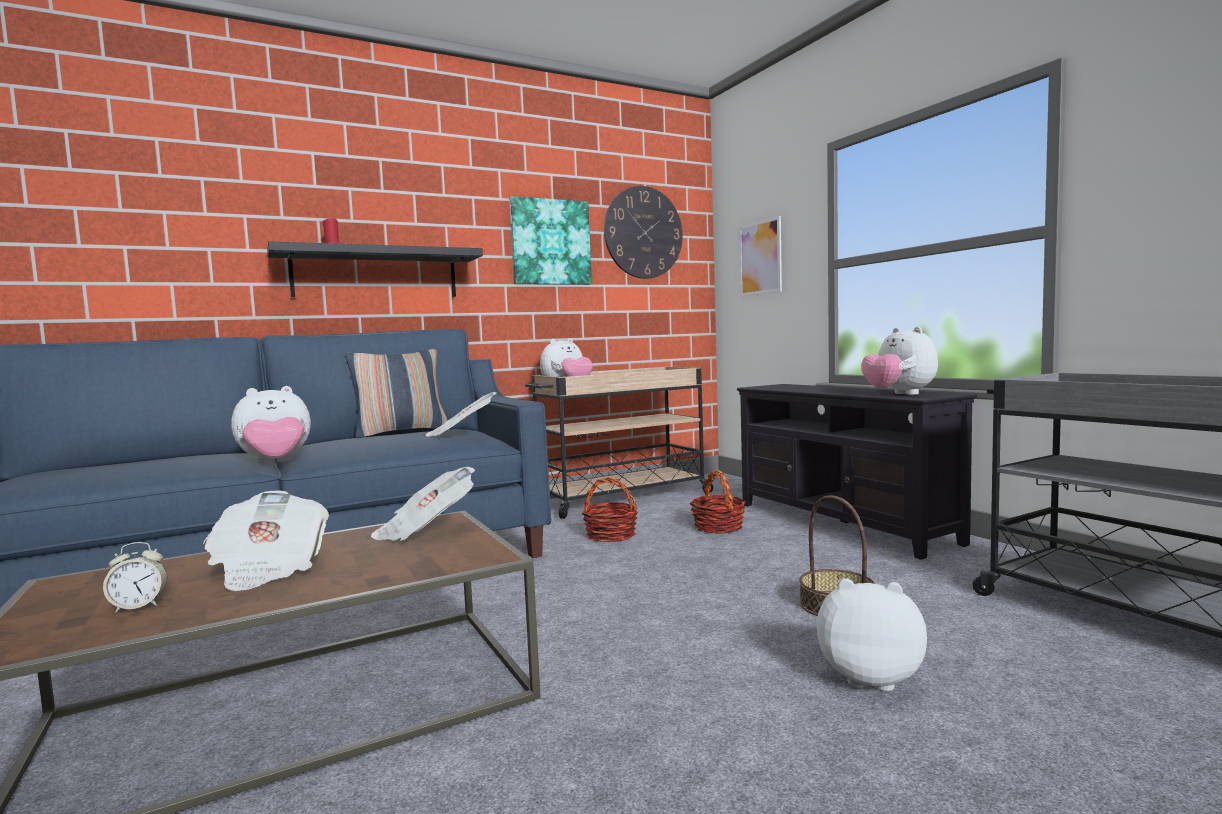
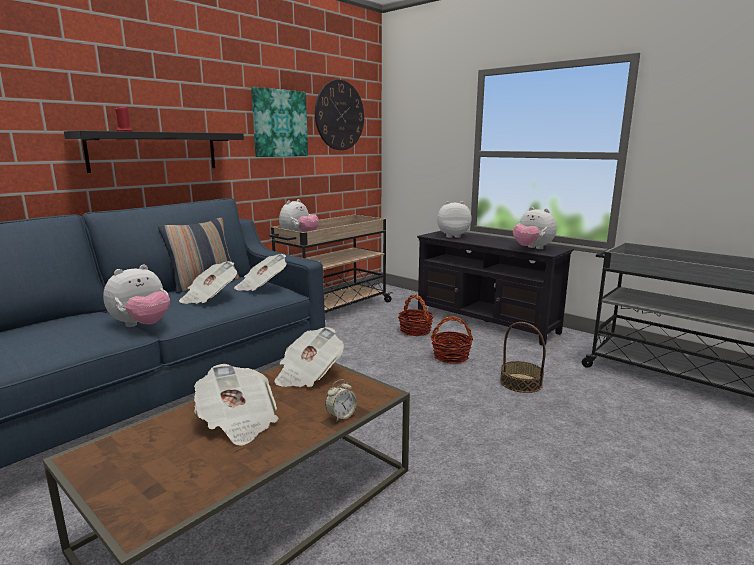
camera: 20 degrees left, 10 degrees up
(139, 606) = (186, 469): alarm clock -> alarm clock (341, 416)
(382, 441) = (209, 297): none -> newspaper
(611, 535) = (351, 343): basket -> basket (451, 356)
(760, 258) = (421, 140): picture -> none
(869, 678) = (566, 427): plush toy -> plush toy (452, 236)

